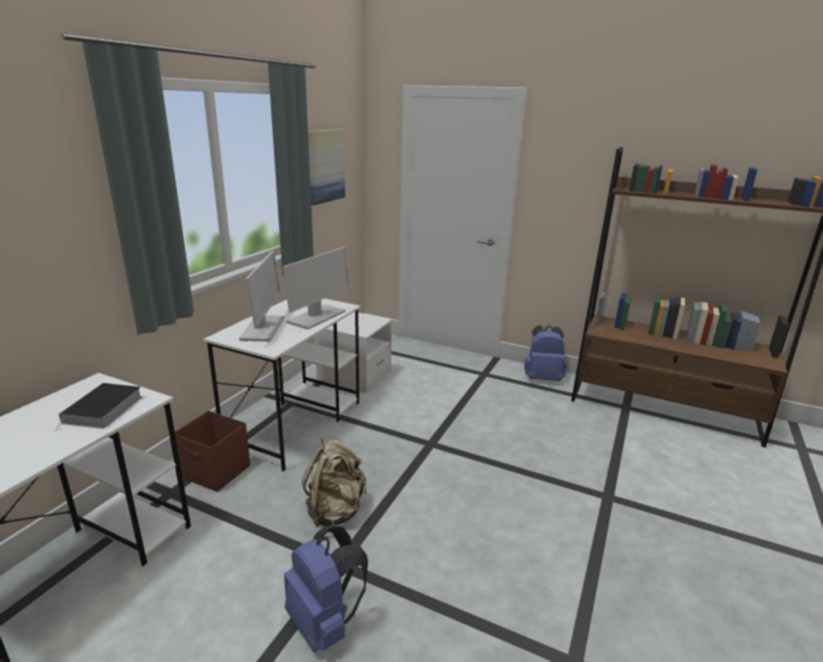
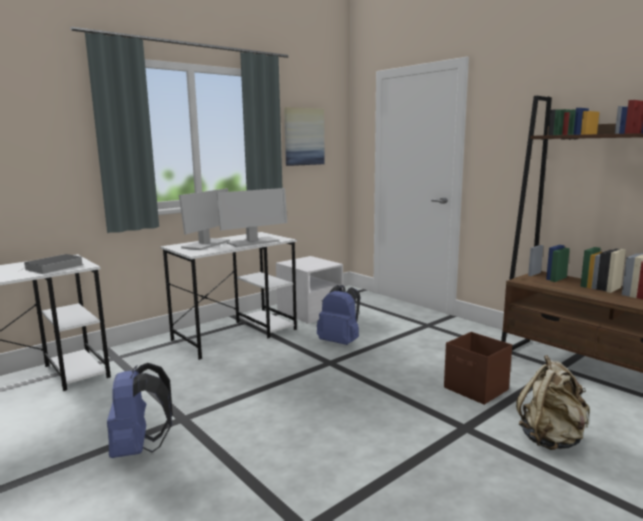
camera: 25 degrees right, 10 degrees down
(216, 472) = (154, 352): brown storage box -> brown storage box (476, 389)
(335, 511) = (212, 388): beige backpack -> beige backpack (551, 439)
(542, 378) = (485, 335): blue backpack -> blue backpack (340, 342)

